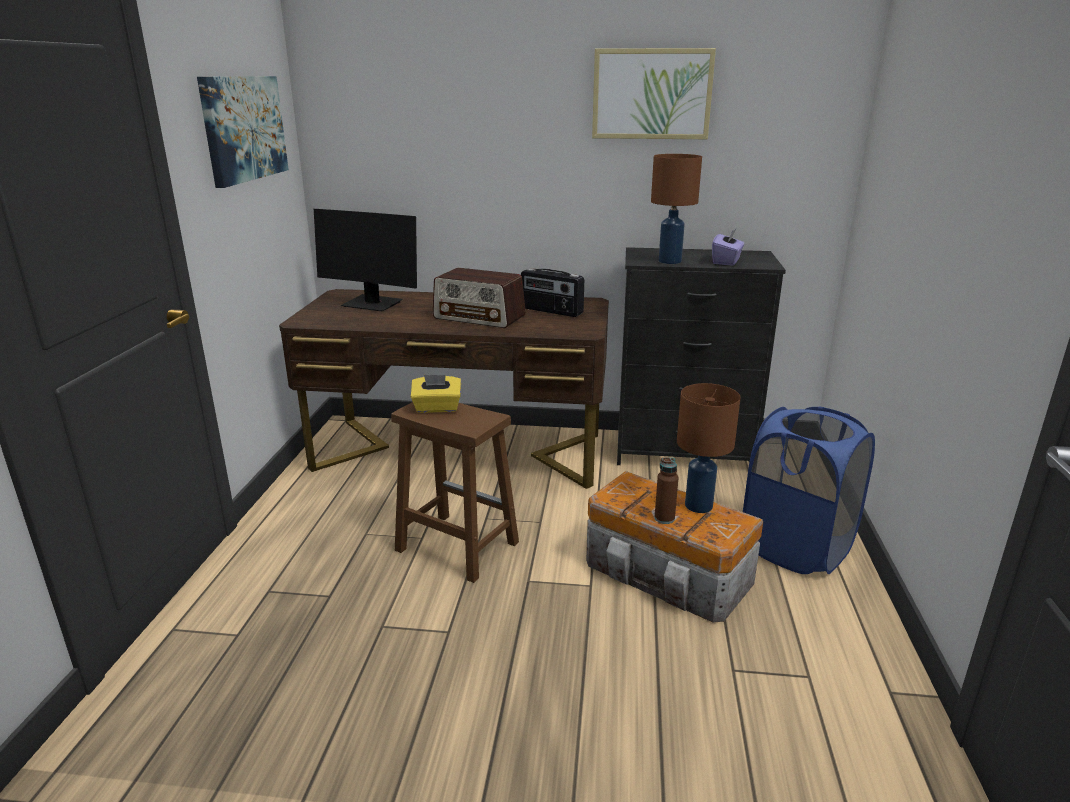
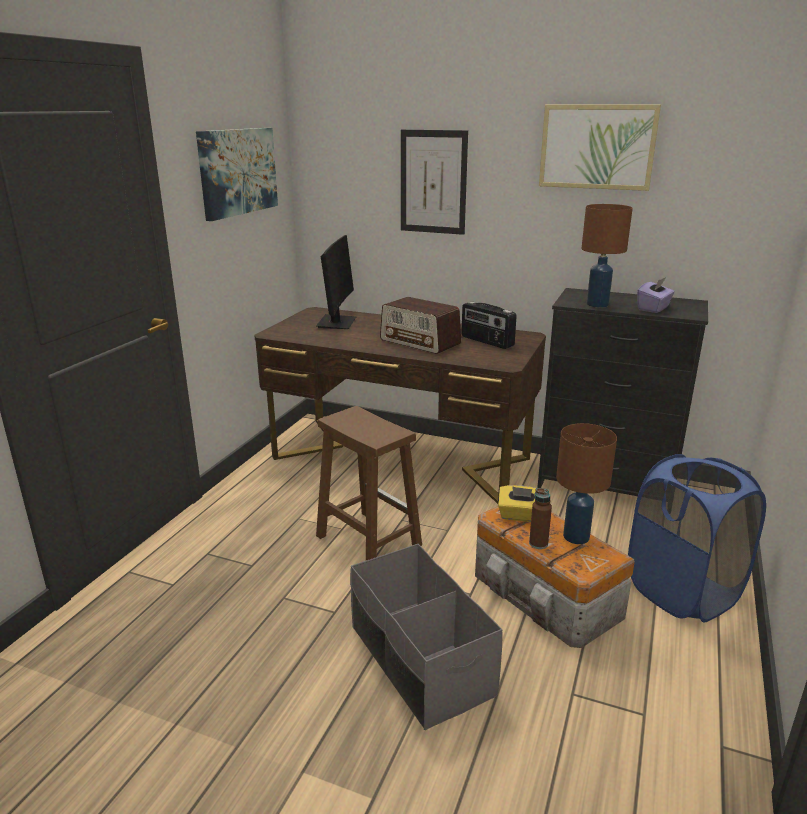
camera: 15 degrees right, 0 degrees up
(372, 304) = (336, 323): monitor -> monitor turned 120 degrees counterclockwise
(437, 408) = (357, 419): yellow tissue box -> yellow tissue box (520, 515)
(472, 138) = (433, 182): none -> picture
(564, 667) = (420, 661): none -> grey storage box

